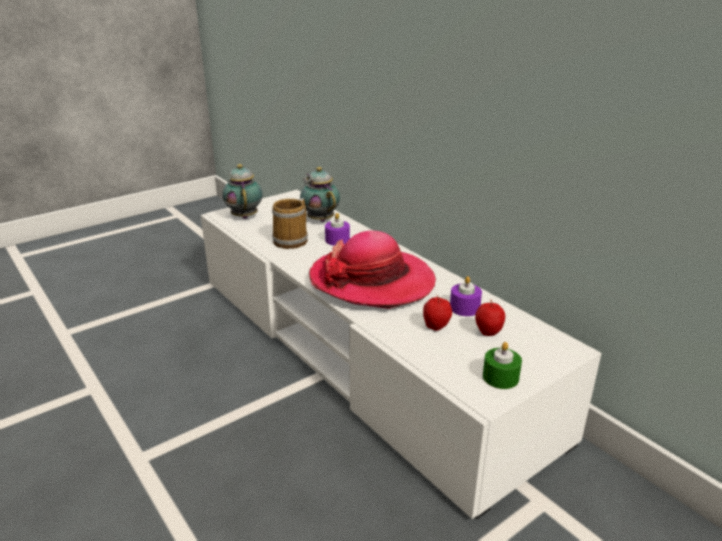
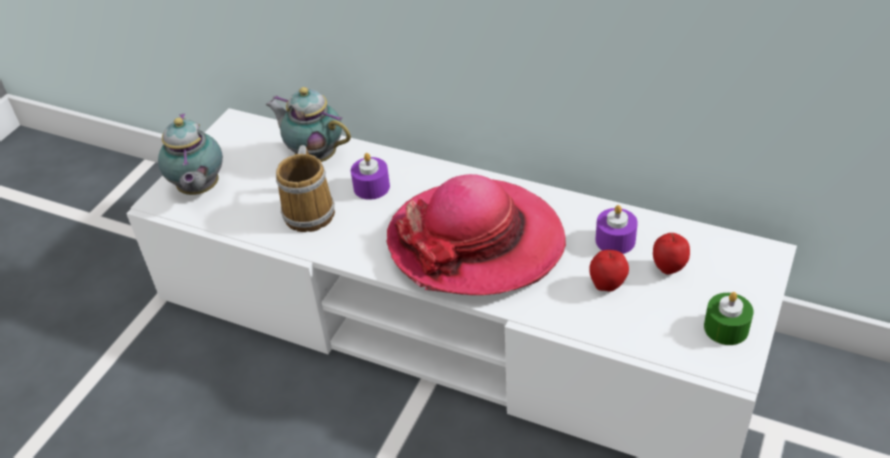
camera: 25 degrees left, 15 degrees up
(244, 216) = (199, 190): teapot -> teapot turned 150 degrees counterclockwise

